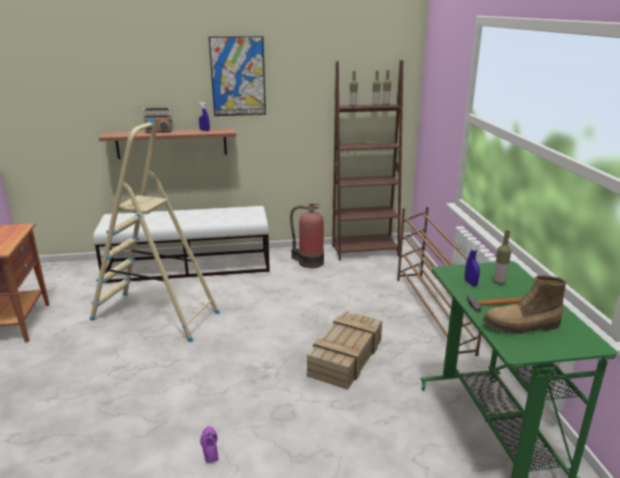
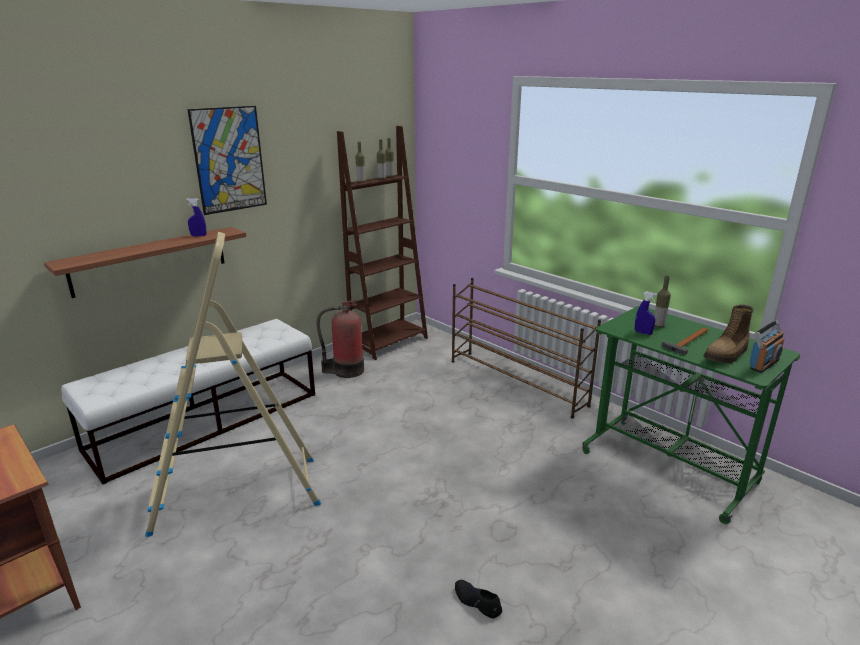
camera: 35 degrees left, 0 degrees up
(158, 131) = (135, 247): radio -> radio (763, 364)
(209, 447) = (477, 602): purple shoe -> black shoe
(346, 356) = (492, 451): crate -> none

